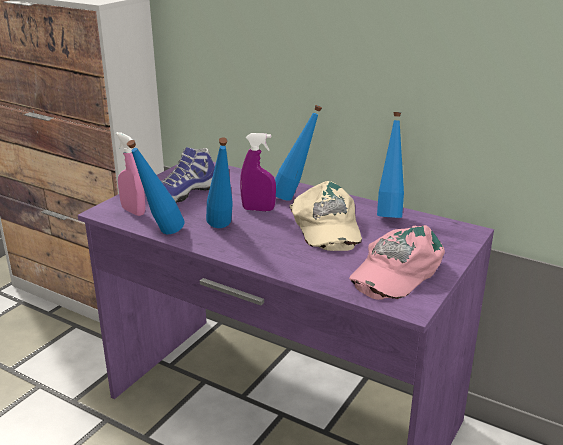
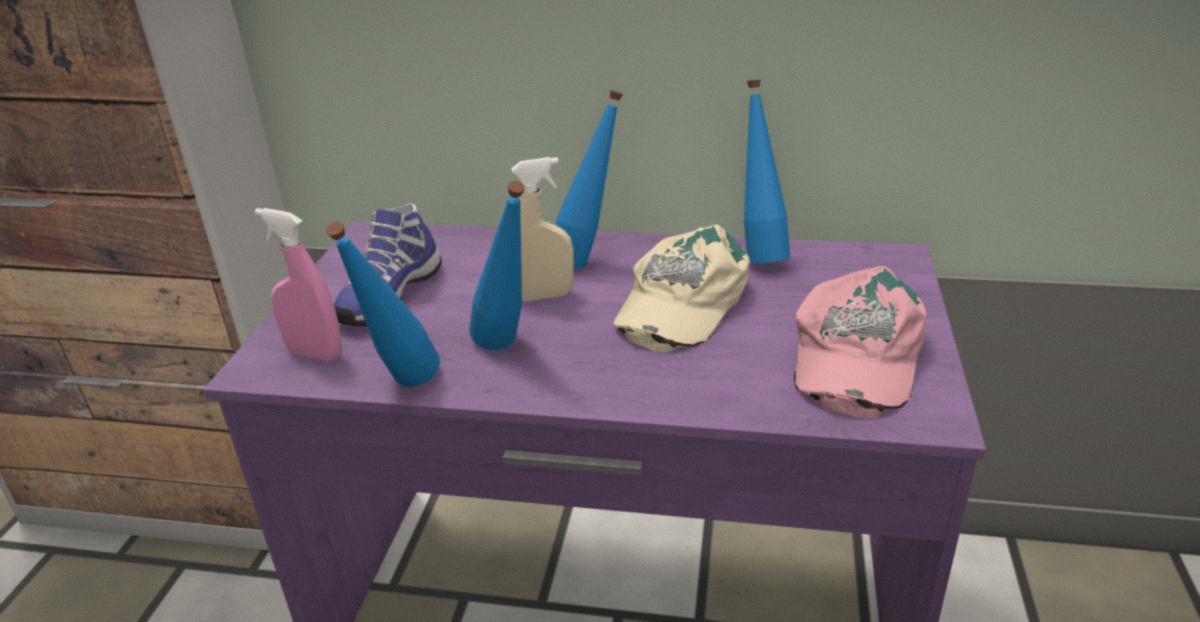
camera: 20 degrees left, 5 degrees up
(258, 209) = (544, 296): purple spray bottle -> beige spray bottle
(325, 226) = (680, 301): beige cap -> beige cap turned 60 degrees clockwise

